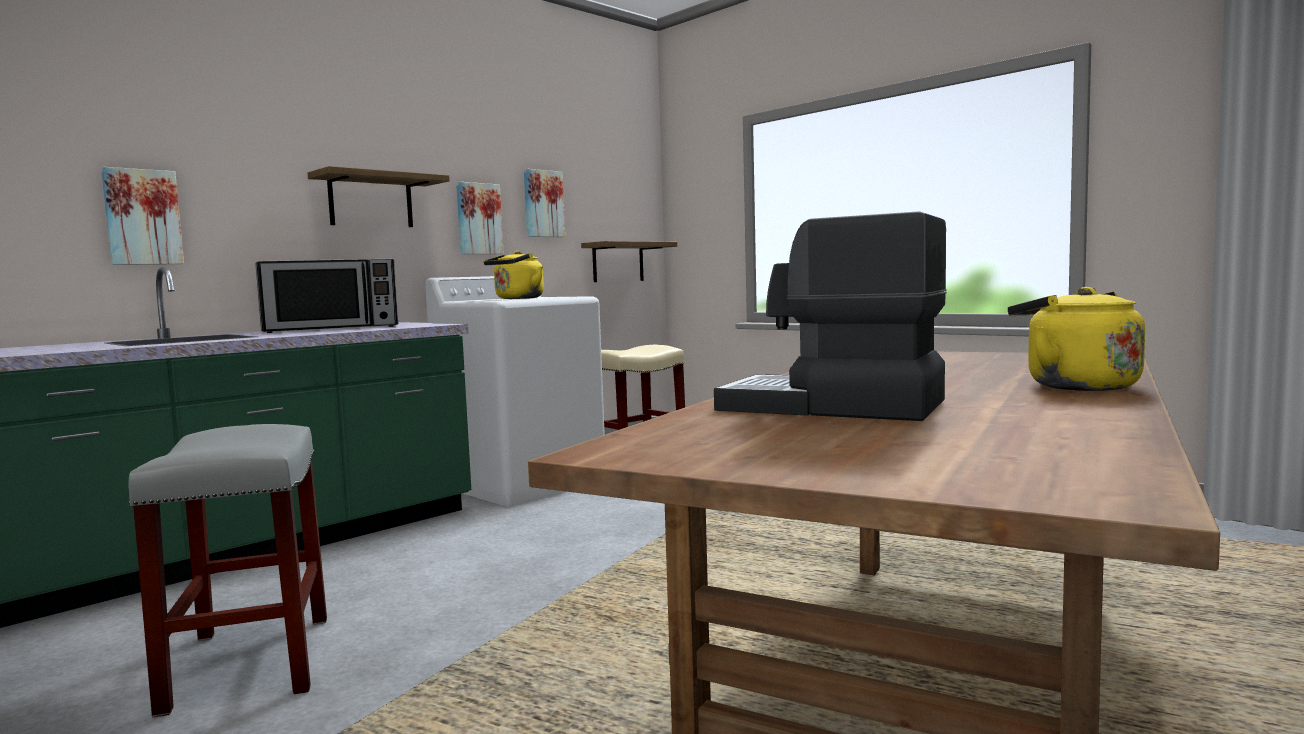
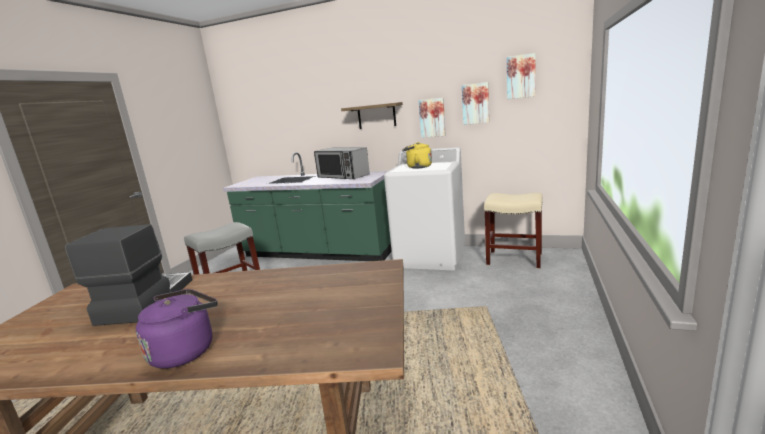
camera: 65 degrees right, 10 degrees up
(142, 217) = (299, 132): picture -> picture (521, 76)
(618, 262) = (537, 134): shelf -> none
(1075, 386) = (186, 350): yellow kettle -> purple kettle

